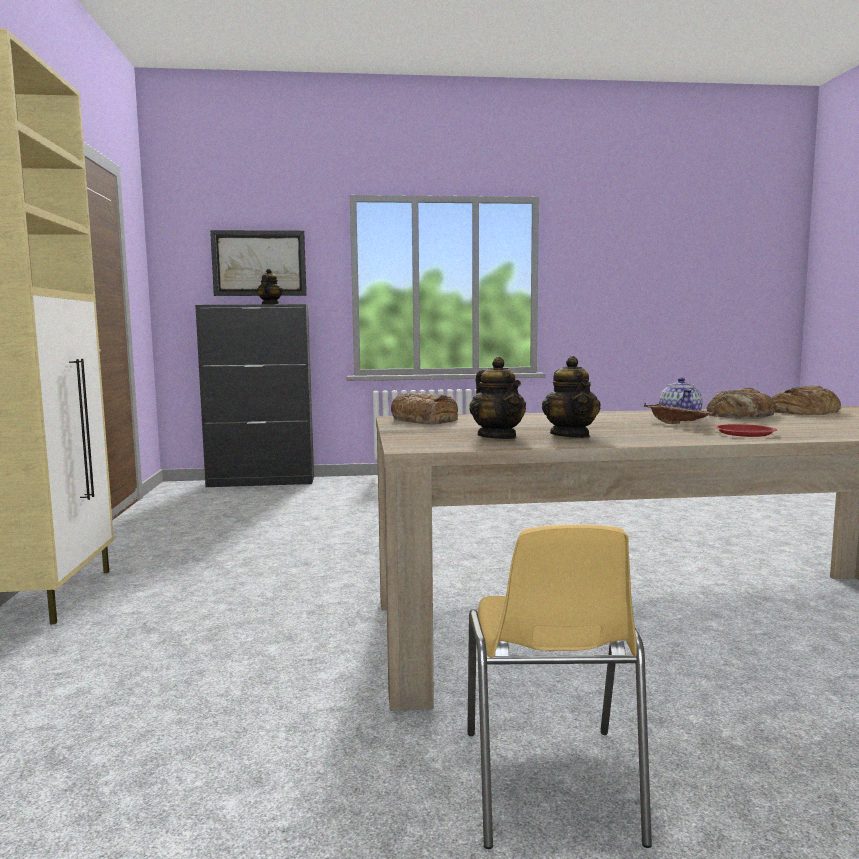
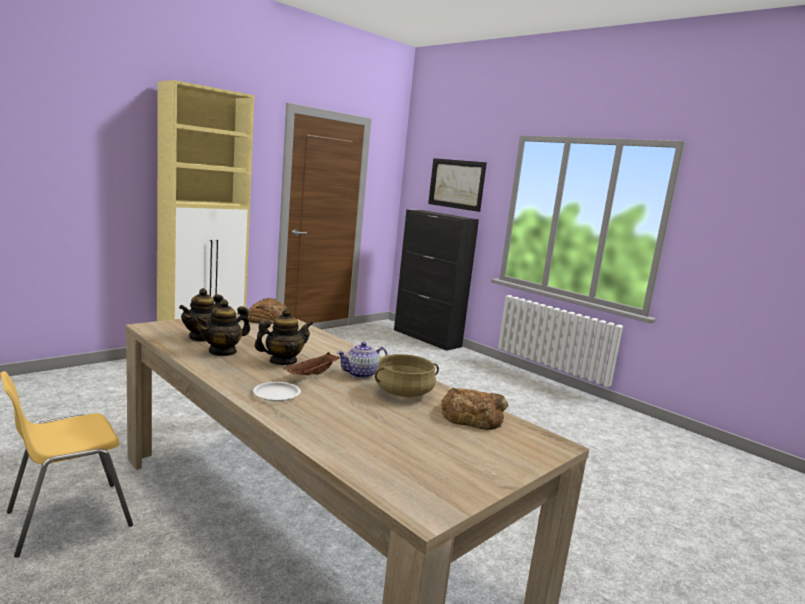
camera: 50 degrees right, 5 degrees up
(269, 304) = (448, 215): teapot -> teapot (283, 361)
(741, 415) = (403, 393): bread -> beige cooking pot
(745, 434) = (276, 394): red plate -> white plate

